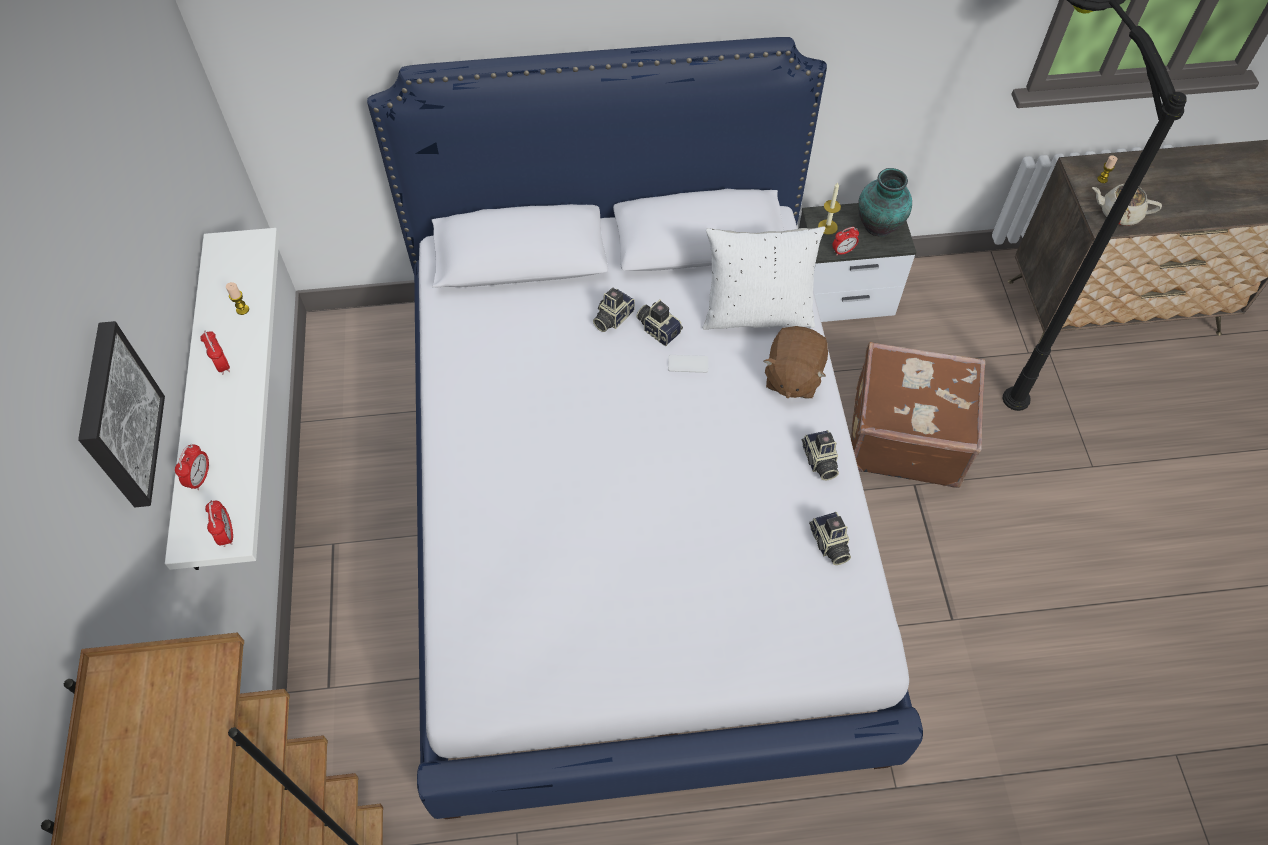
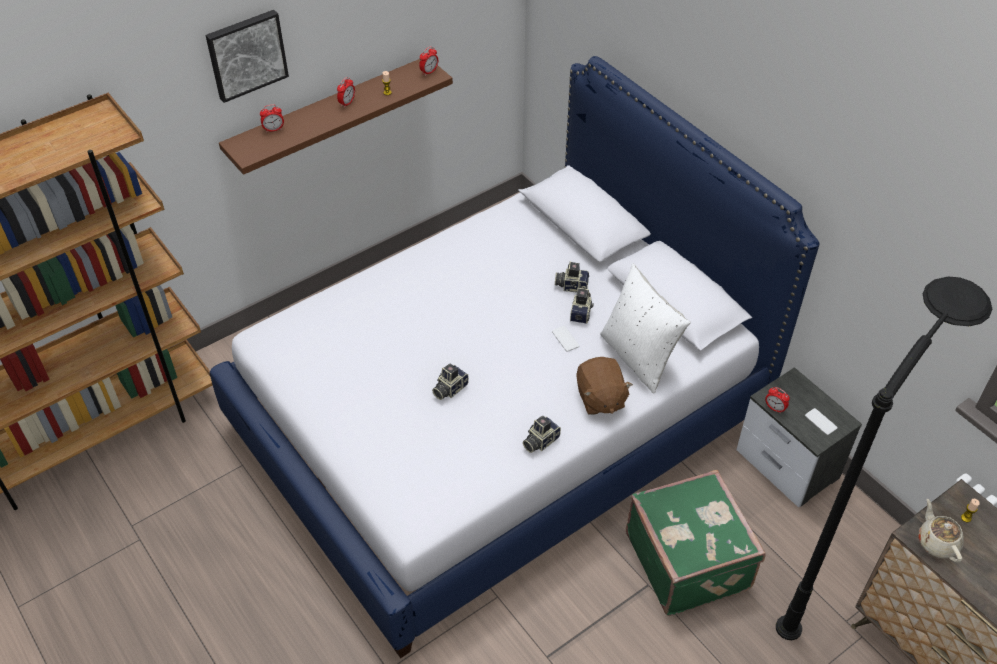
camera: 60 degrees right, 10 degrees down
(198, 404) = (329, 116): white shelf -> brown shelf
(227, 534) = (248, 154): alarm clock -> alarm clock (429, 72)
(792, 376) = (600, 398): brown plush toy -> brown plush toy turned 90 degrees counterclockwise
(827, 227) = (789, 389): candle -> none
(829, 544) = (476, 472): camera -> camera (449, 388)
(879, 227) = (820, 422): vase -> phone
(904, 435) = (689, 560): brown suitcase -> green suitcase

